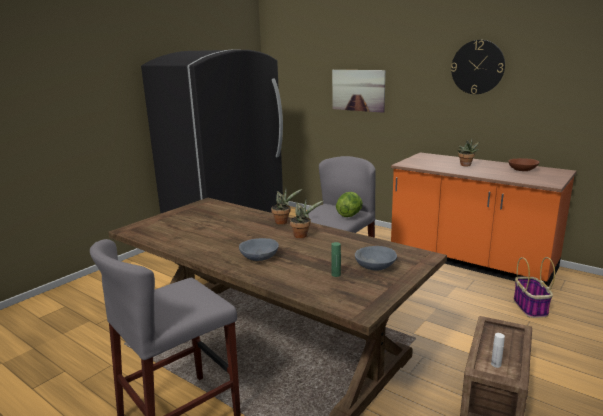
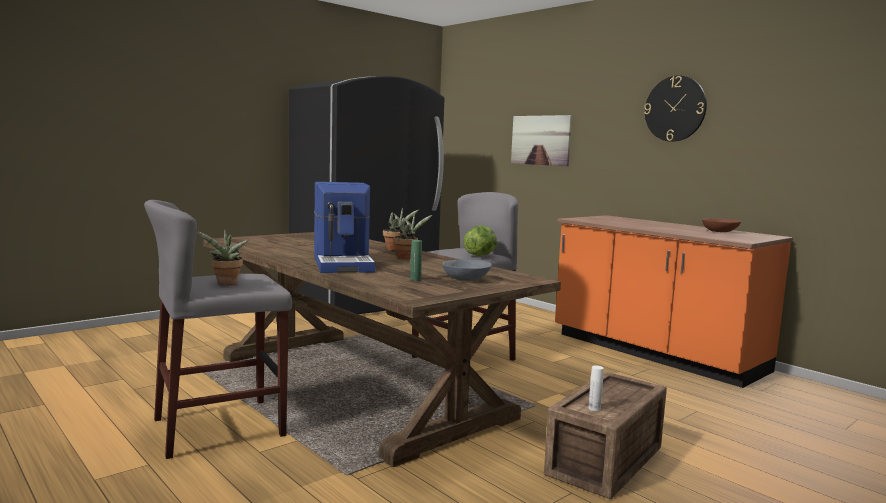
camera: 10 degrees right, 10 degrees down
(259, 257) = (344, 264): grey bowl -> coffee machine
(466, 165) = (651, 225): potted plant -> potted plant (226, 283)
(530, 307) = (707, 400): basket -> none

